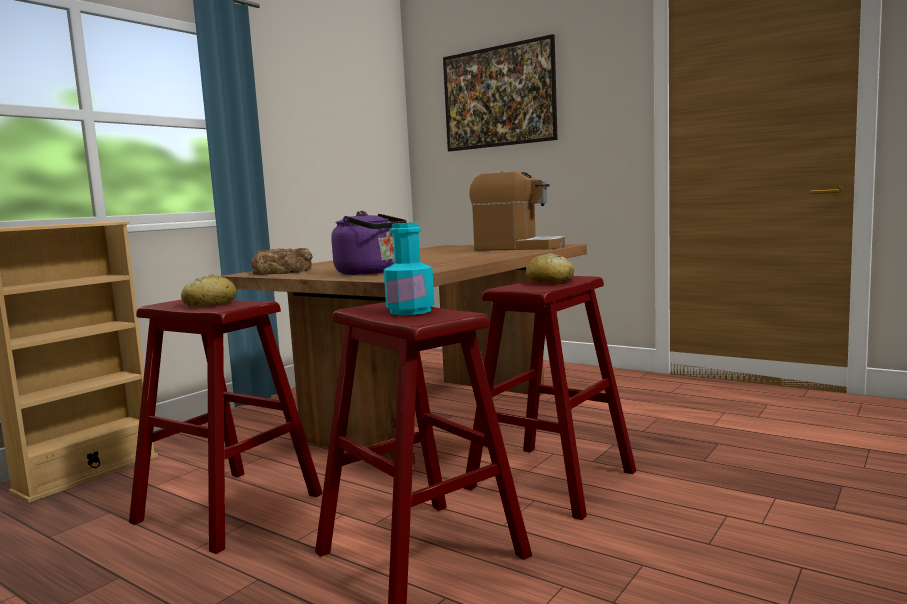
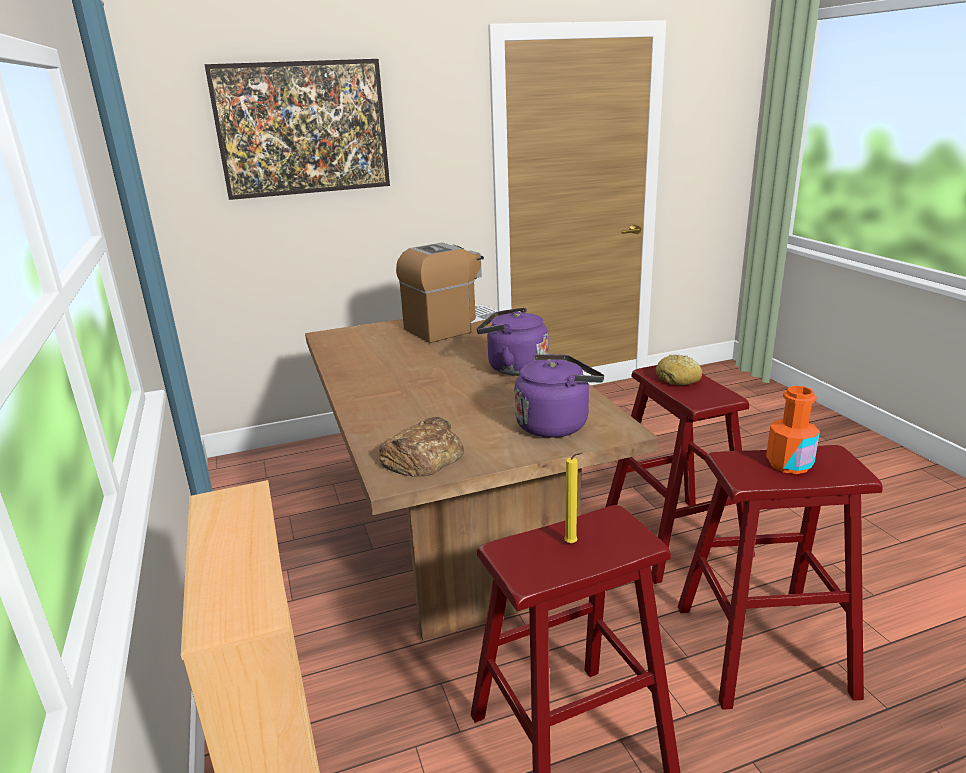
camera: 55 degrees left, 15 degrees up
(209, 303) = (572, 544): bread -> yellow candle
(410, 311) = (789, 464): turquoise bottle -> orange bottle
(462, 259) = (513, 368): none -> purple kettle

